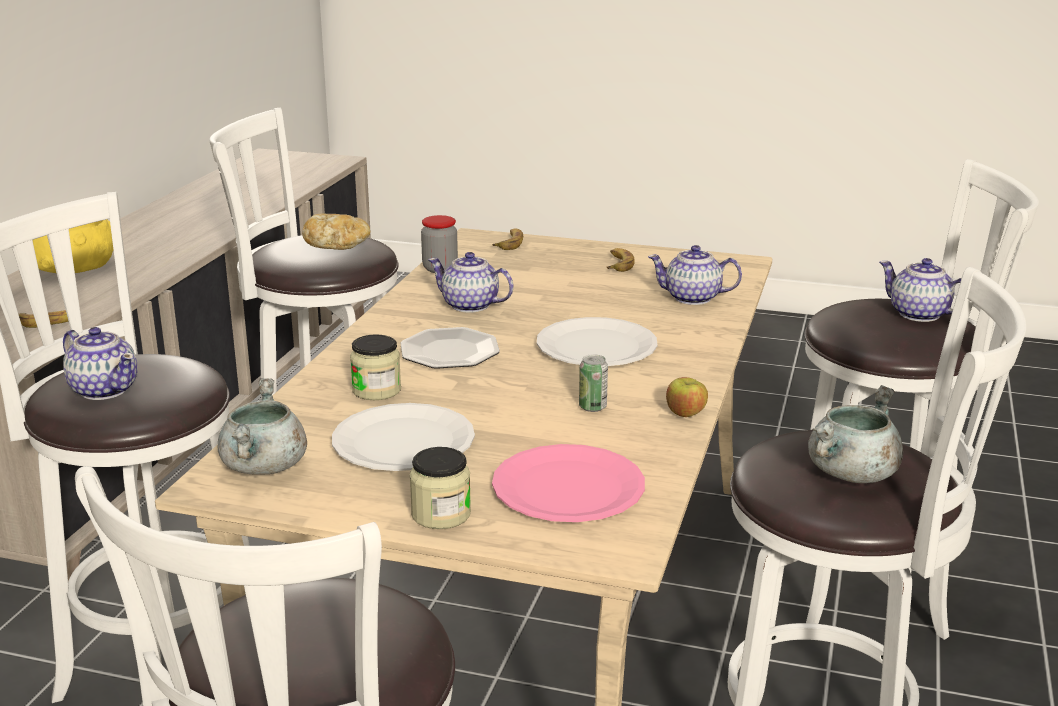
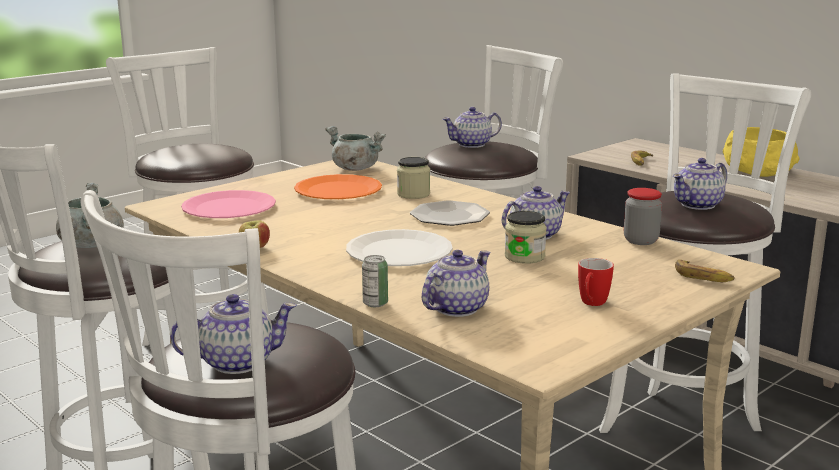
camera: 120 degrees right, 5 degrees down
(337, 246) = (698, 205): bread -> teapot
(403, 441) = (338, 190): white plate -> orange plate
(441, 514) = (252, 186): jar -> jar (524, 257)
(592, 407) = (306, 230): can -> can (375, 303)
(618, 264) = (591, 304): banana -> mug

